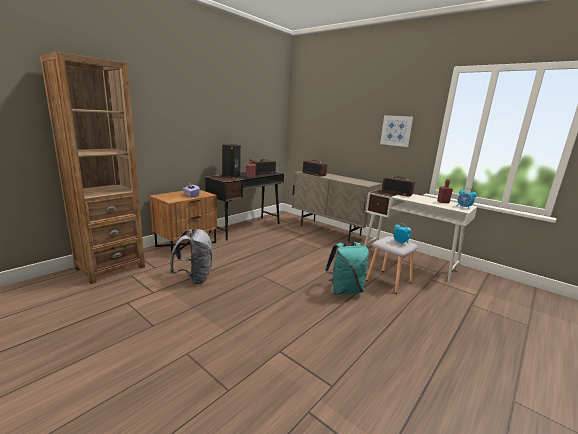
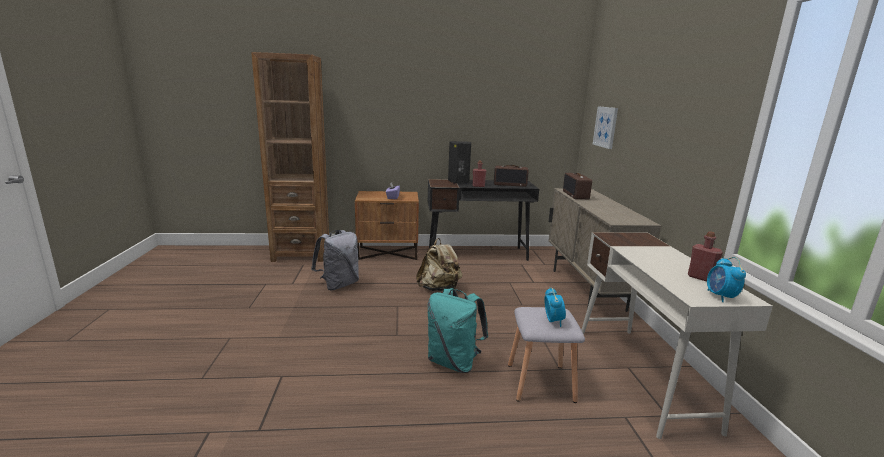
camera: 45 degrees right, 0 degrees up
(264, 255) = (439, 288): none -> beige backpack
(396, 130) = (692, 129): picture -> picture (606, 127)
(397, 193) = (645, 244): radio -> none

